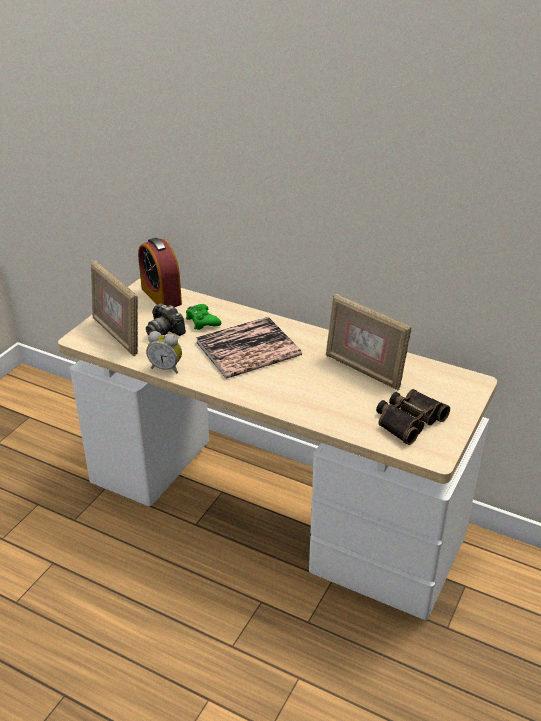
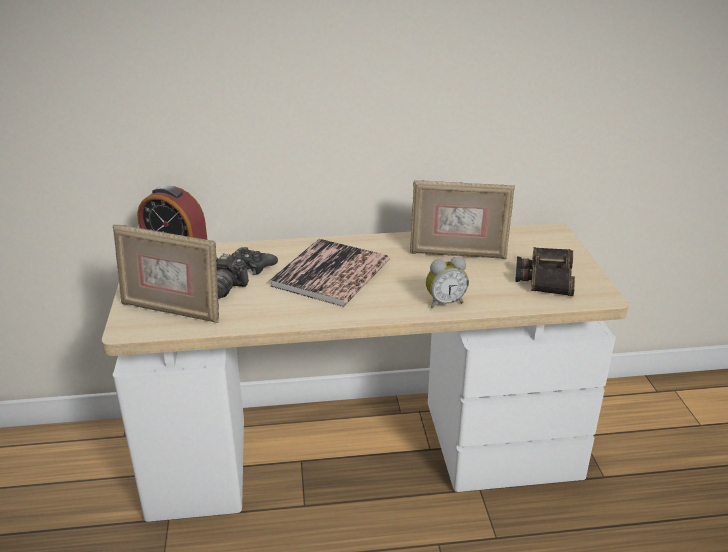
camera: 35 degrees left, 5 degrees down
(166, 368) = (268, 320): alarm clock -> alarm clock (444, 302)
(202, 321) = (252, 266): green game controller -> black game controller

